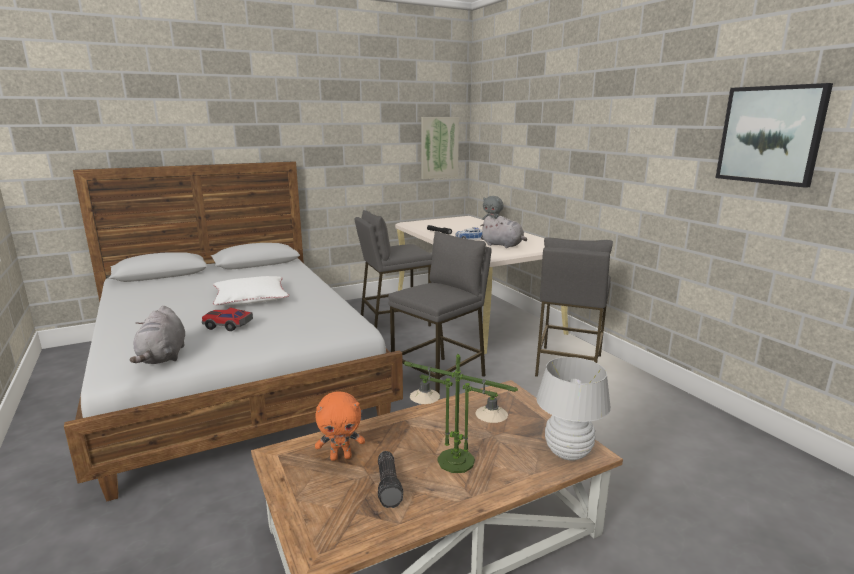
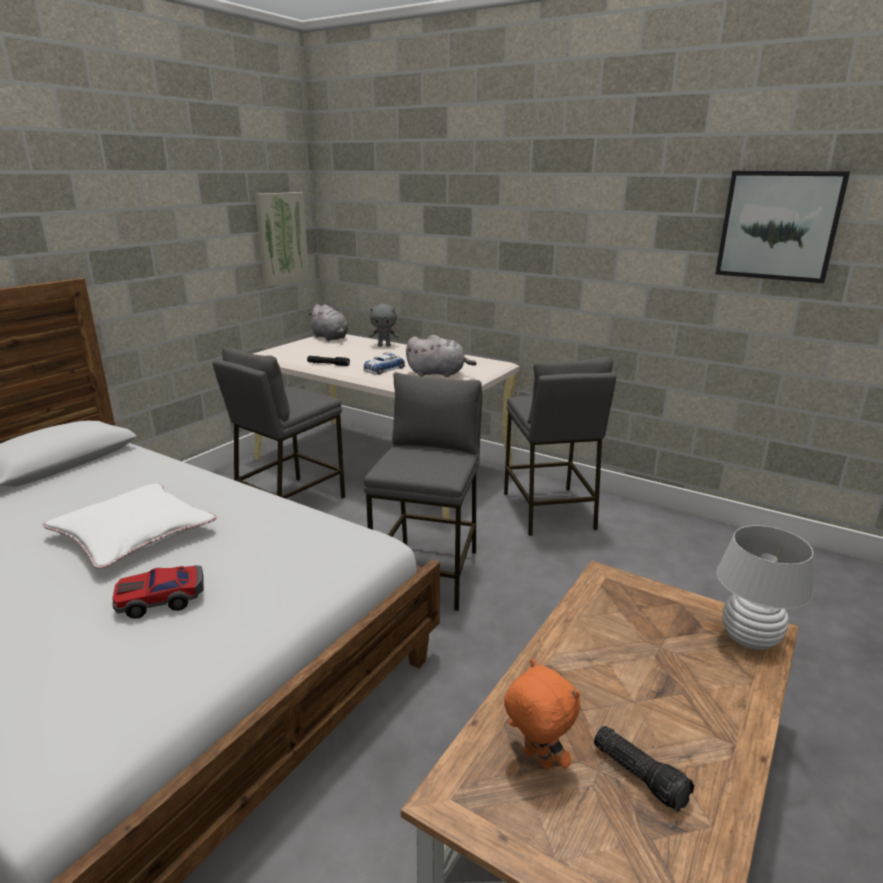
camera: 30 degrees left, 5 degrees up
(163, 357) = (113, 706): grey plush toy -> grey plush toy (330, 338)
(341, 457) = (536, 759): orange plush toy -> orange plush toy turned 90 degrees counterclockwise
(456, 461) = (667, 701): table lamp -> none

